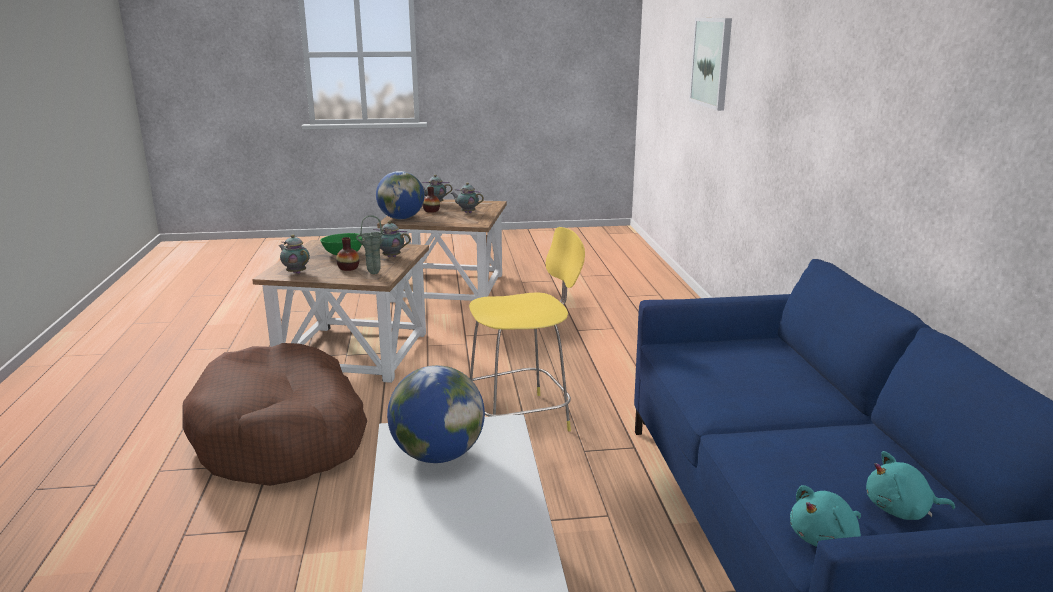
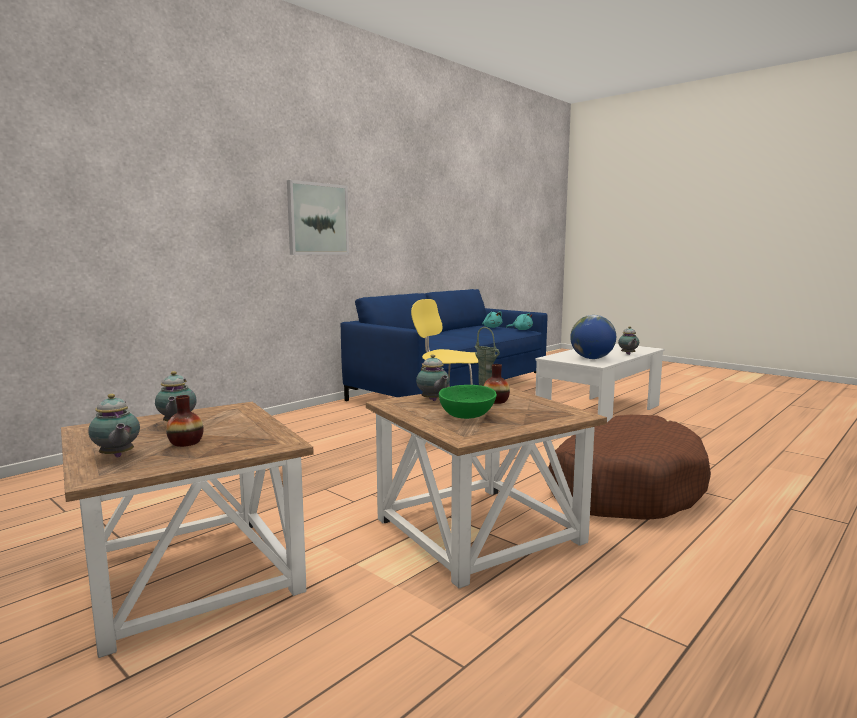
camera: 130 degrees left, 10 degrees down
(296, 272) = (553, 410): teapot -> teapot (628, 354)
(401, 218) = (262, 443): globe -> none
(712, 62) = (77, 192): picture -> picture (317, 219)

